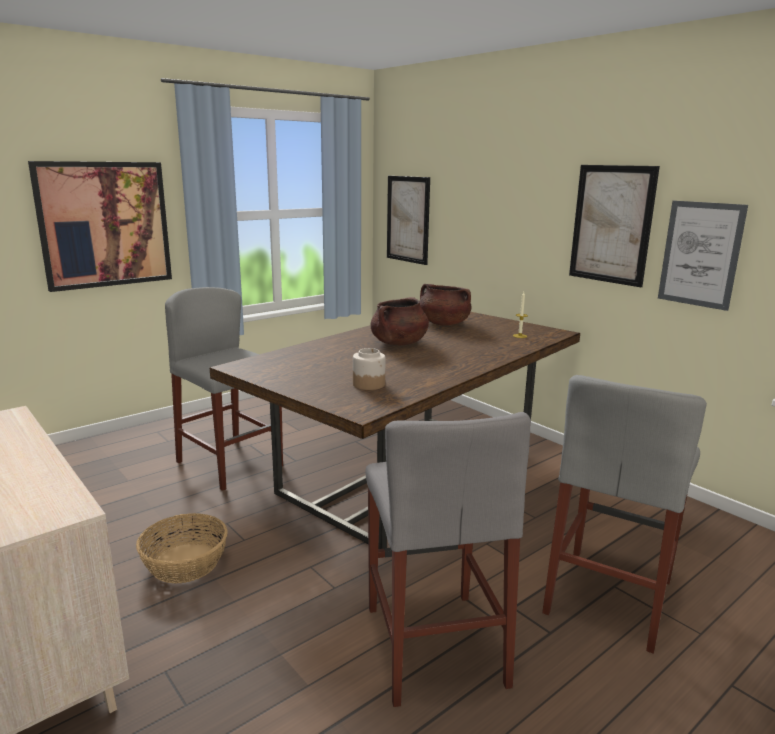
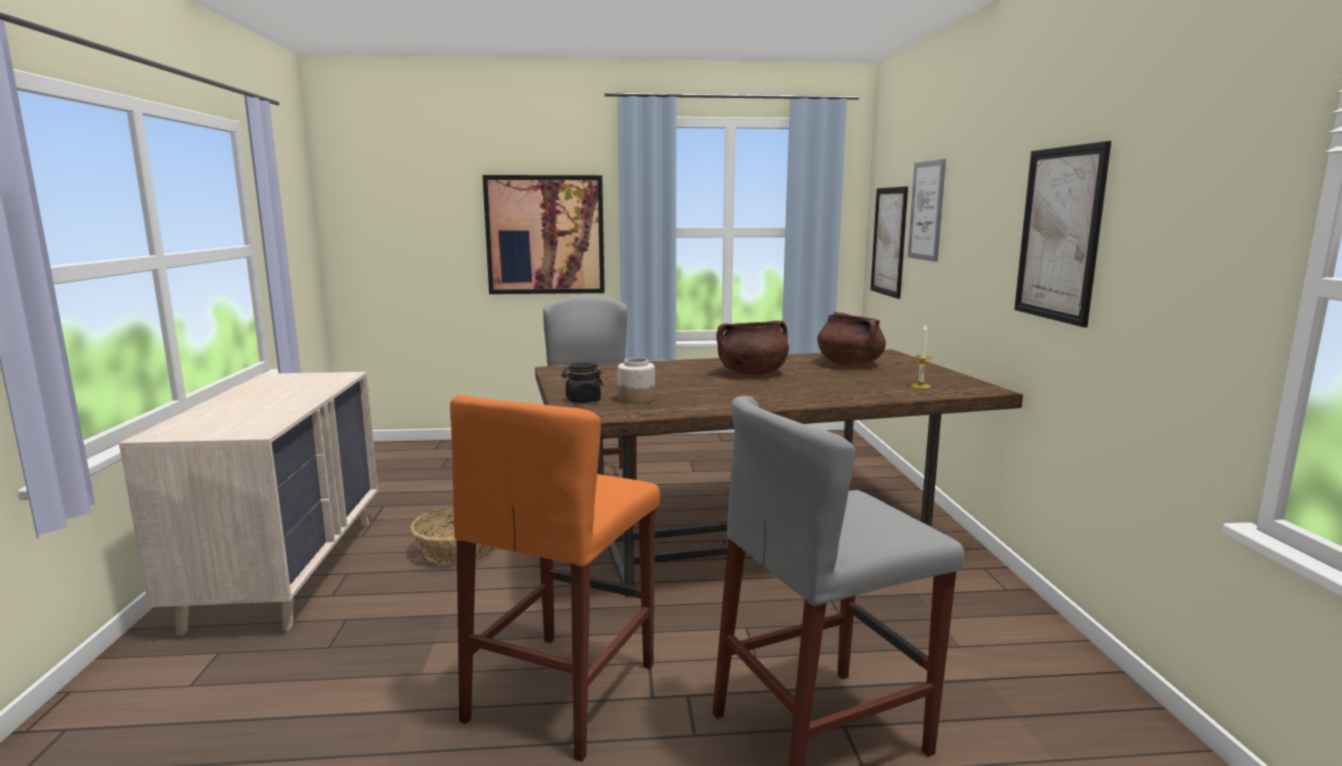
camera: 35 degrees right, 5 degrees down
(329, 394) = (583, 400): none -> black jar
(434, 645) = (562, 691): grey stool -> orange stool
(700, 254) = (1152, 274): picture -> picture (926, 211)

